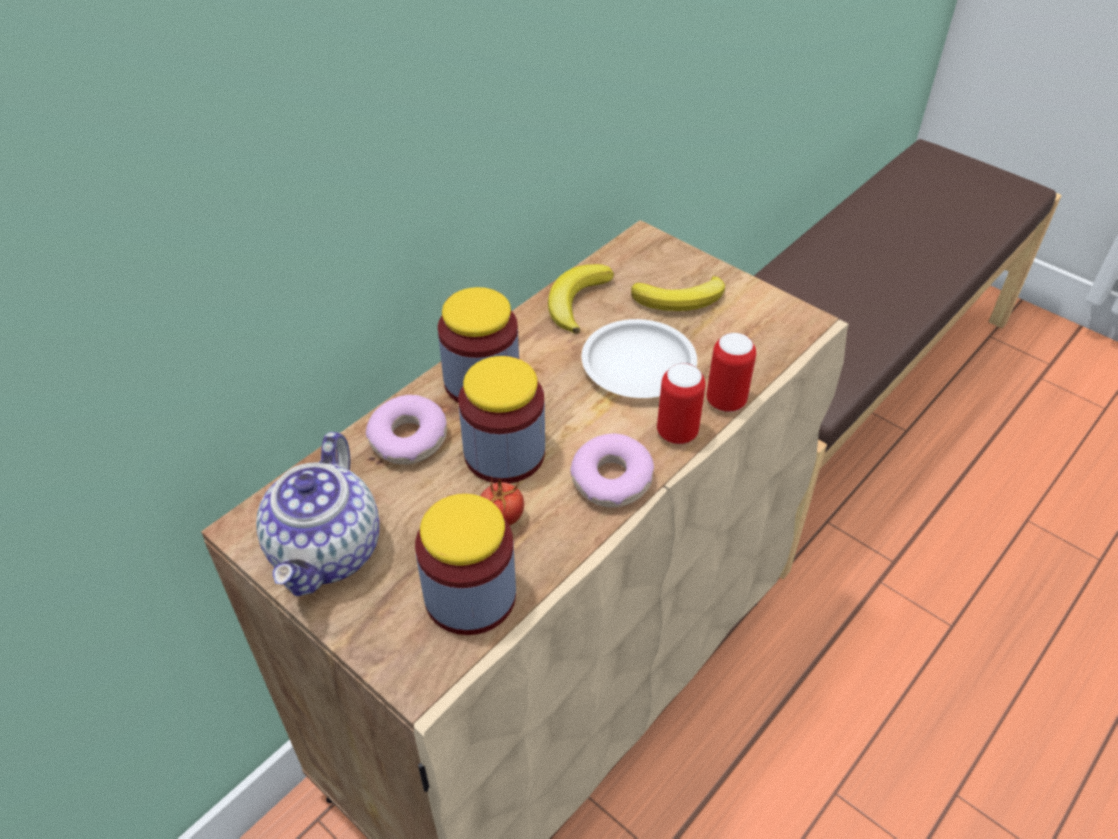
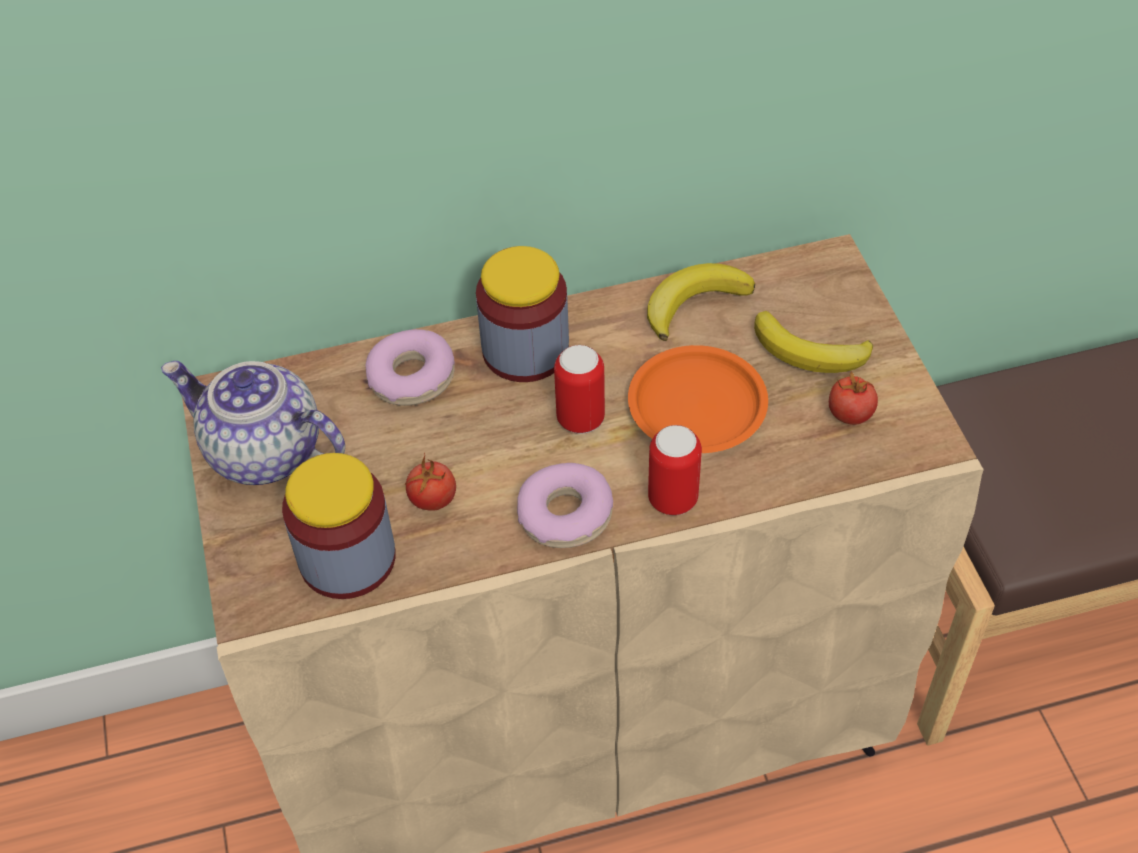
camera: 35 degrees right, 5 degrees up
(328, 552) = (263, 453): teapot -> teapot turned 75 degrees clockwise
(504, 453) = (486, 436): jar -> none
(639, 366) = (697, 407): white plate -> orange plate
(726, 401) = (754, 491): can -> can (580, 419)
(741, 326) = (850, 414): none -> tomato

